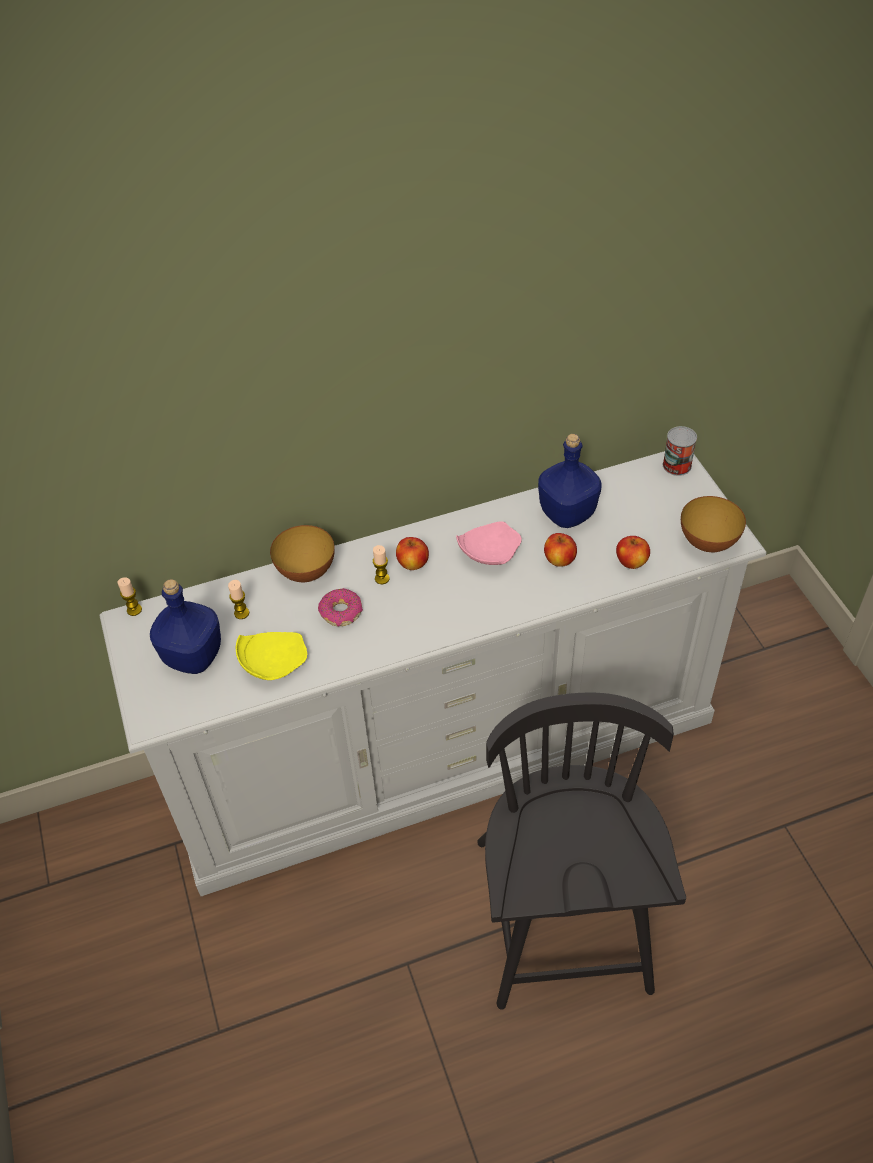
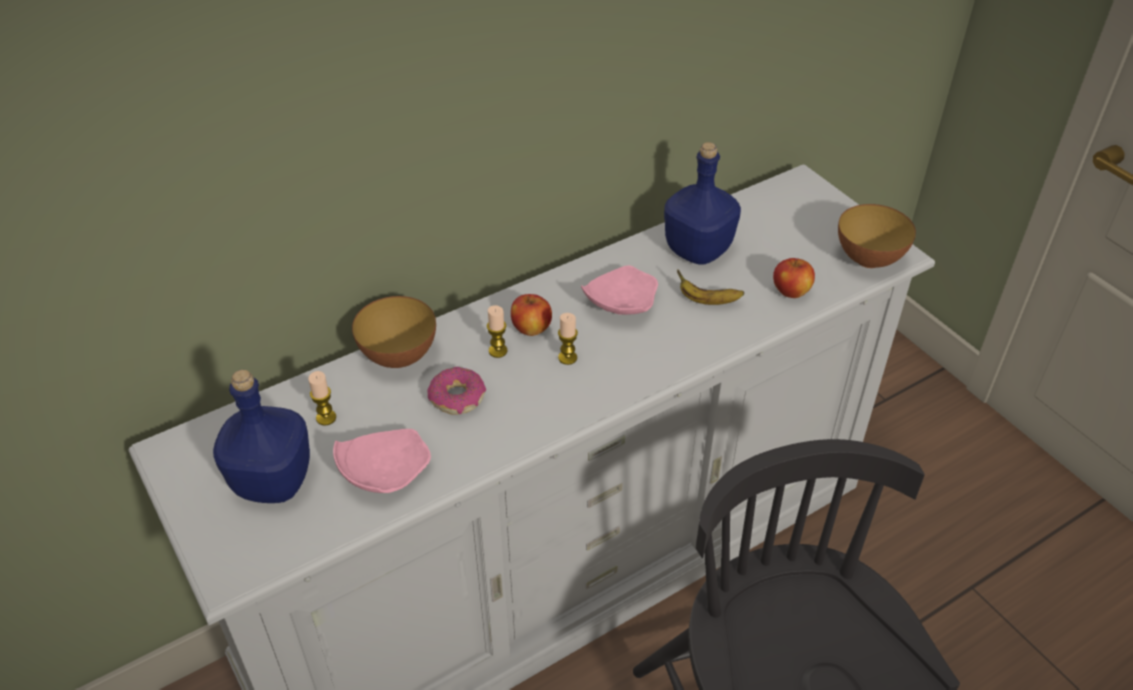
camera: 15 degrees left, 5 degrees down
(134, 610) = (177, 435): candle -> candle (567, 358)
(272, 662) = (383, 471): yellow plate -> pink plate
(559, 560) = (707, 301): apple -> banana
(677, 465) = (802, 185): can -> none

